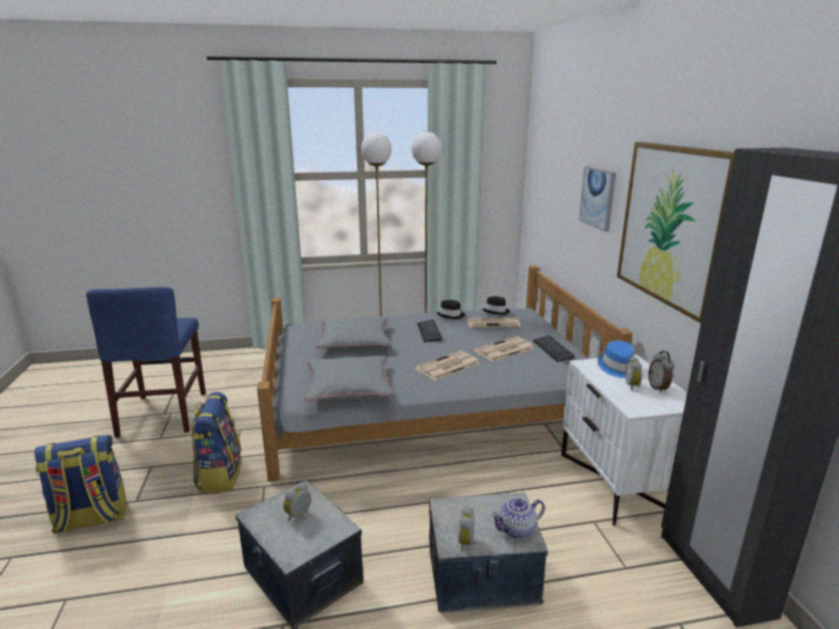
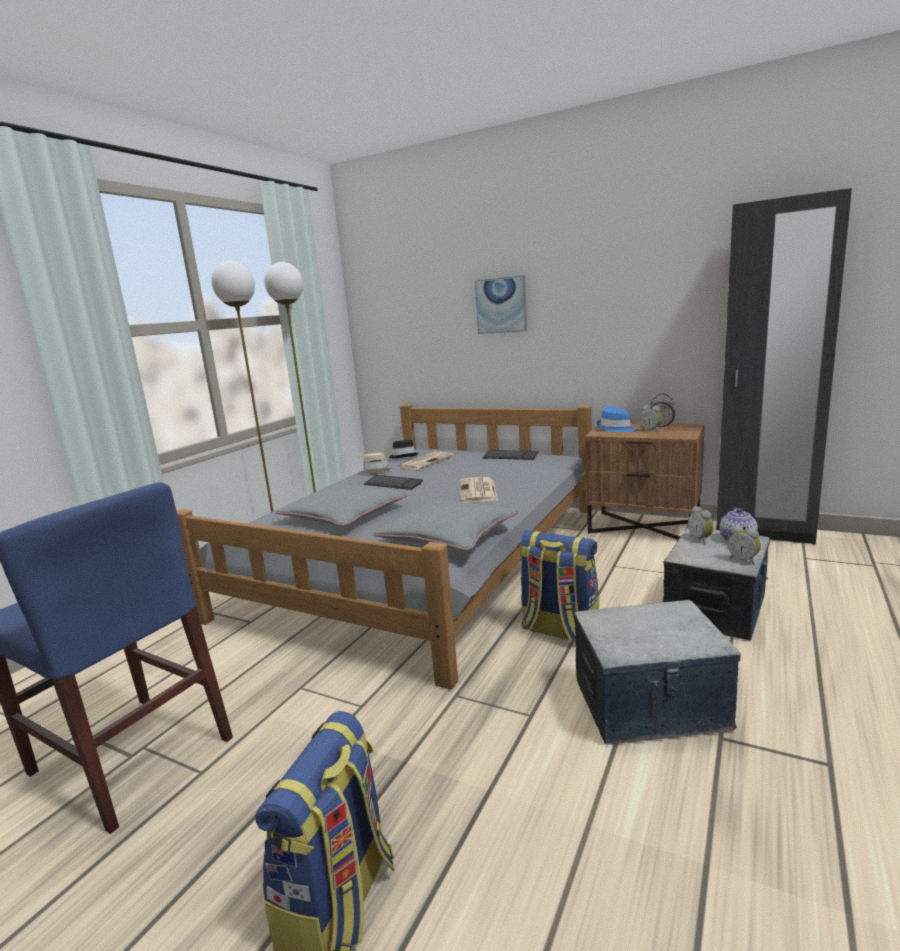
camera: 50 degrees left, 5 degrees down
(219, 475) = (387, 728): backpack -> backpack (558, 630)
(300, 516) = (644, 626): alarm clock -> alarm clock (701, 539)
(451, 315) = (376, 470): black hat -> beige hat
(504, 350) = (483, 468): newspaper -> none
(618, 483) = (644, 527): white nightstand -> brown nightstand
(672, 225) = (618, 299): picture -> none

